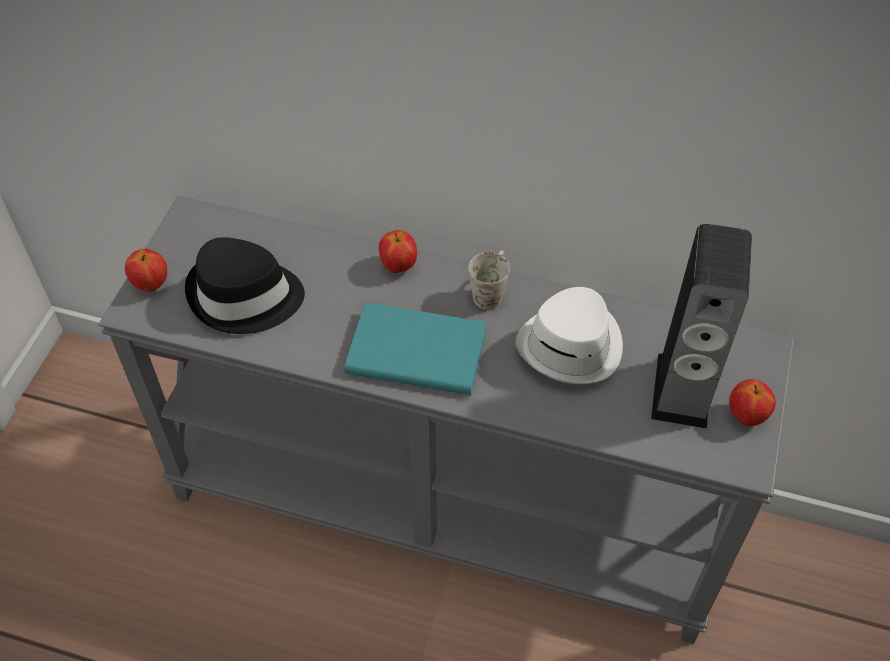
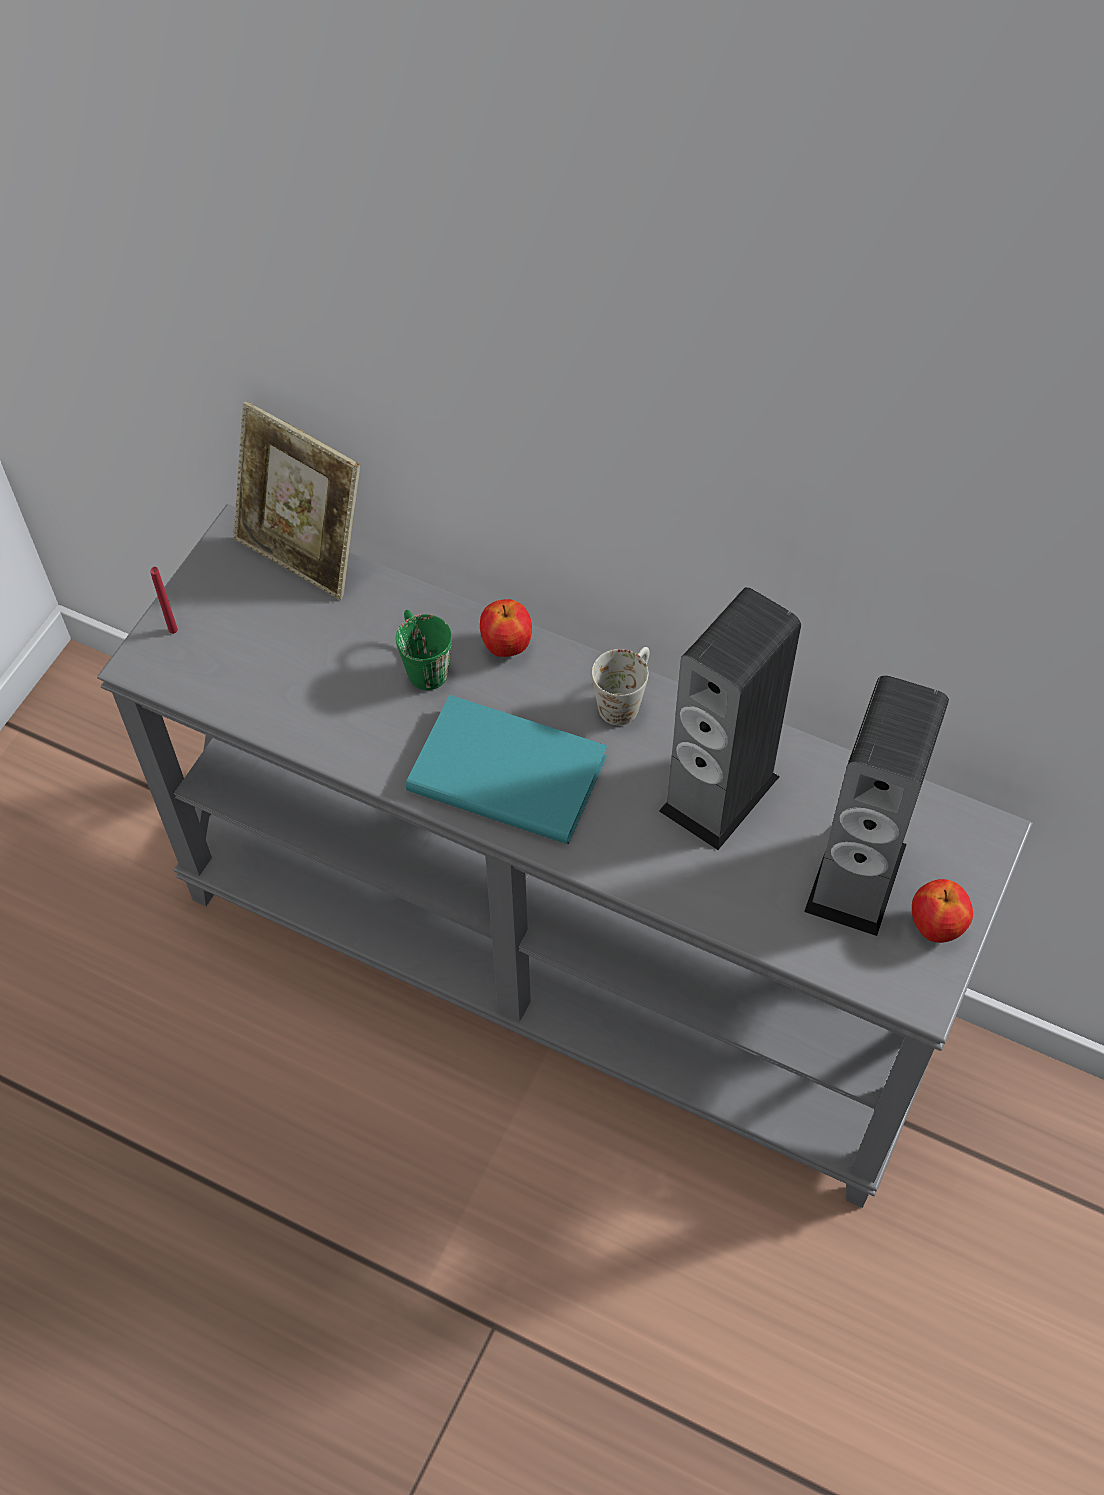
camera: 10 degrees right, 5 degrees up
(151, 284) = (173, 630): apple -> red candle
(240, 221) = (304, 552): none -> picture frame
(245, 297) = (293, 664): black hat -> none
(339, 285) = (422, 664): none -> green mug
(572, 346) = (719, 793): white hat -> speaker

